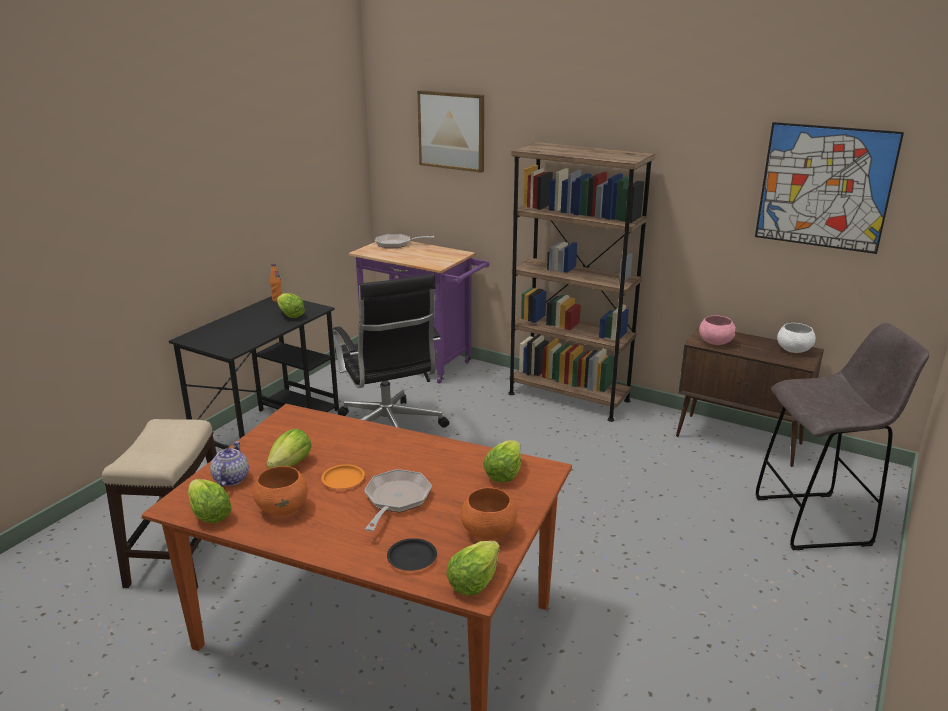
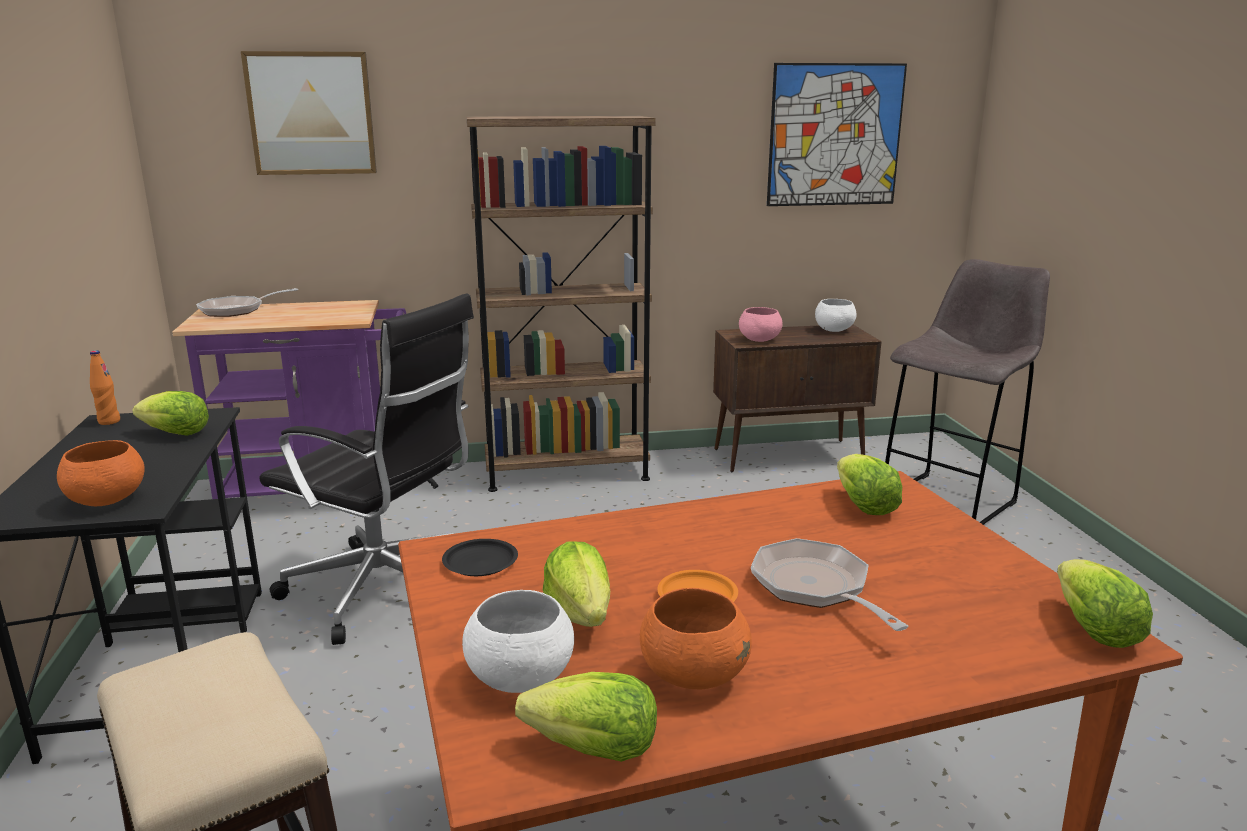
camera: 40 degrees left, 5 degrees down
(230, 479) = (520, 678): teapot -> white bowl
(412, 557) = (980, 642): black plate -> black plate (480, 562)
(488, 531) = (983, 570): orange bowl -> orange bowl (106, 500)

